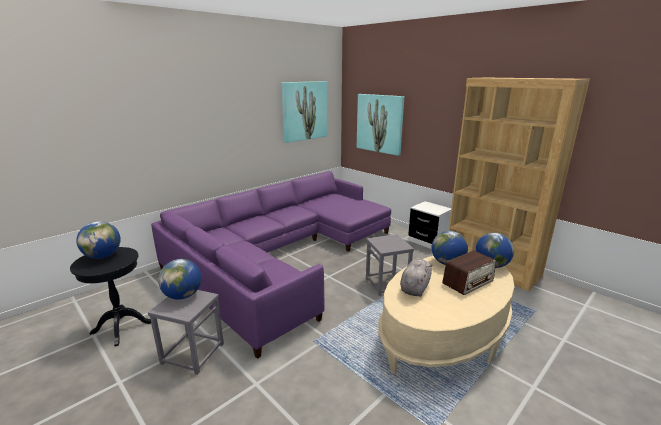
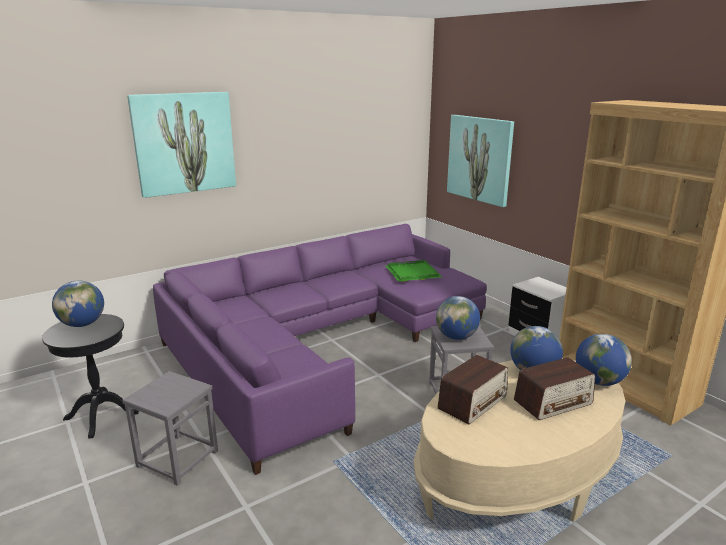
camera: 10 degrees right, 0 degrees up
(183, 296) = (168, 383): globe -> globe (456, 337)
(304, 111) = (372, 138): picture -> picture (184, 143)
(340, 204) = (413, 272): none -> green tray
(415, 287) = (473, 402): grey plush toy -> radio

